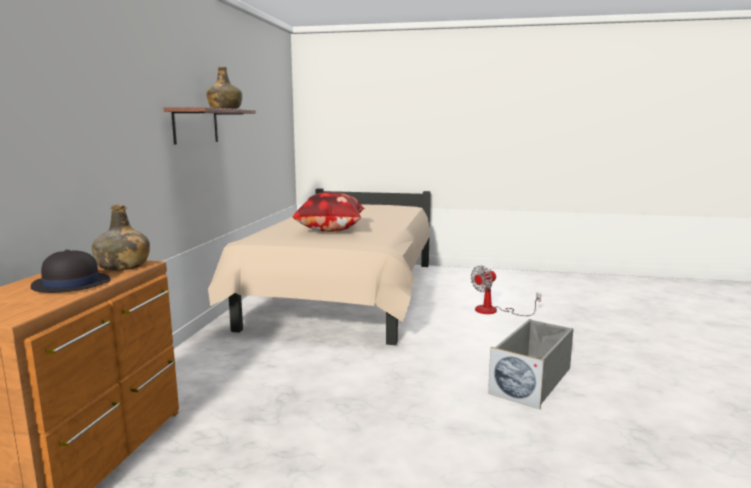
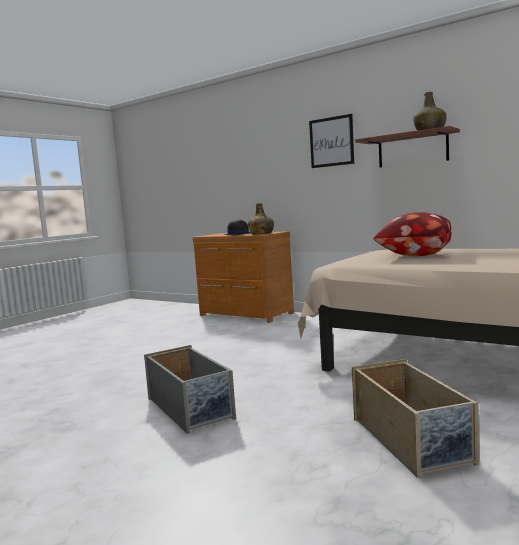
camera: 115 degrees right, 5 degrees down
(124, 98) = (331, 142): none -> picture
(494, 311) = (411, 441): fan -> beige storage box

